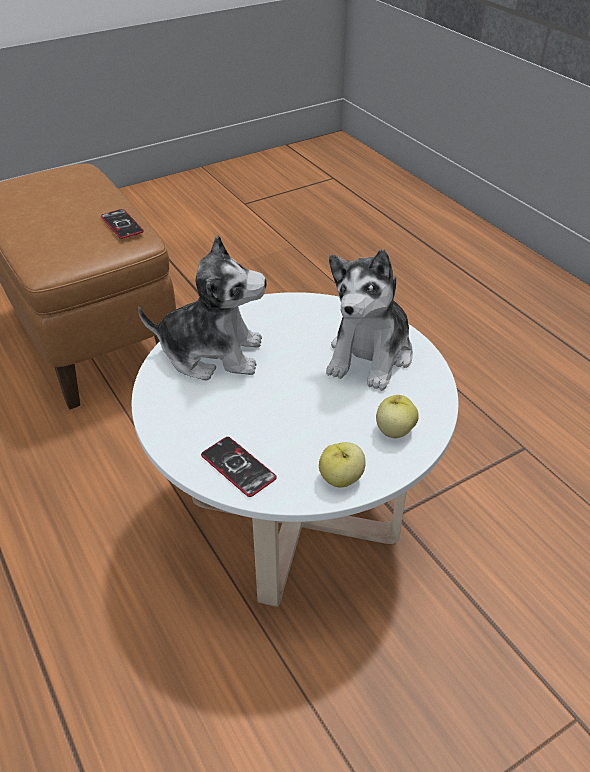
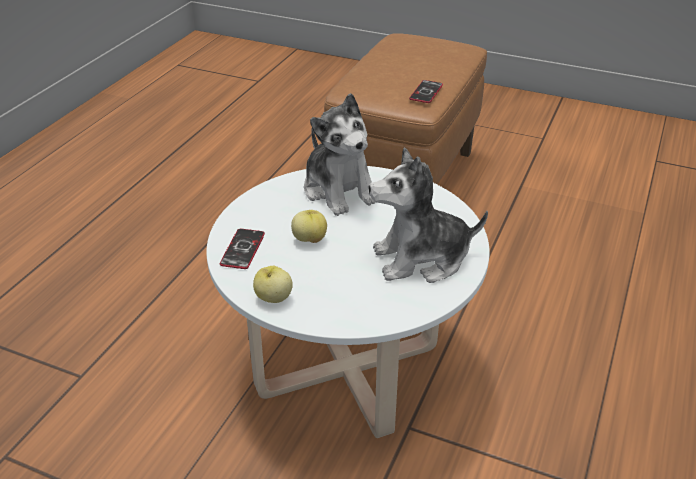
camera: 55 degrees right, 5 degrees down
(394, 430) = (348, 304): apple -> apple (309, 239)

